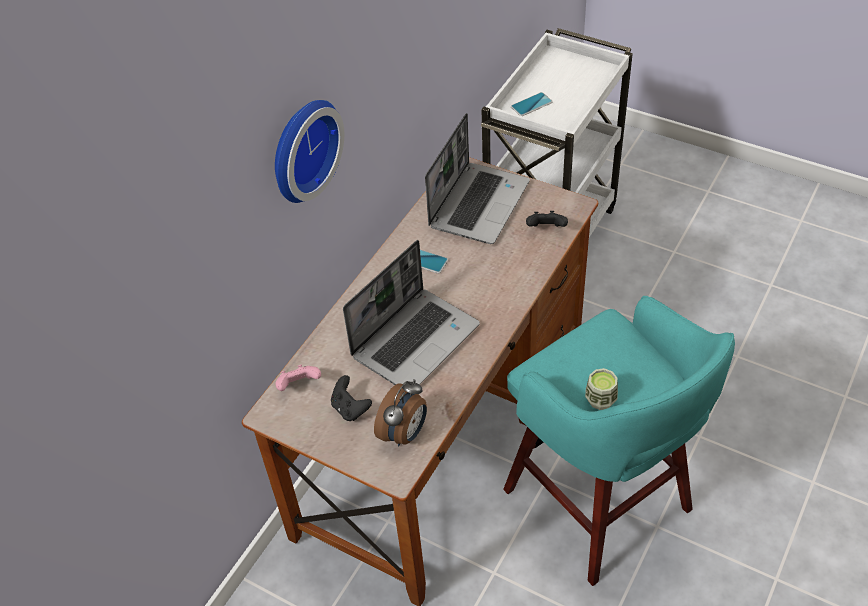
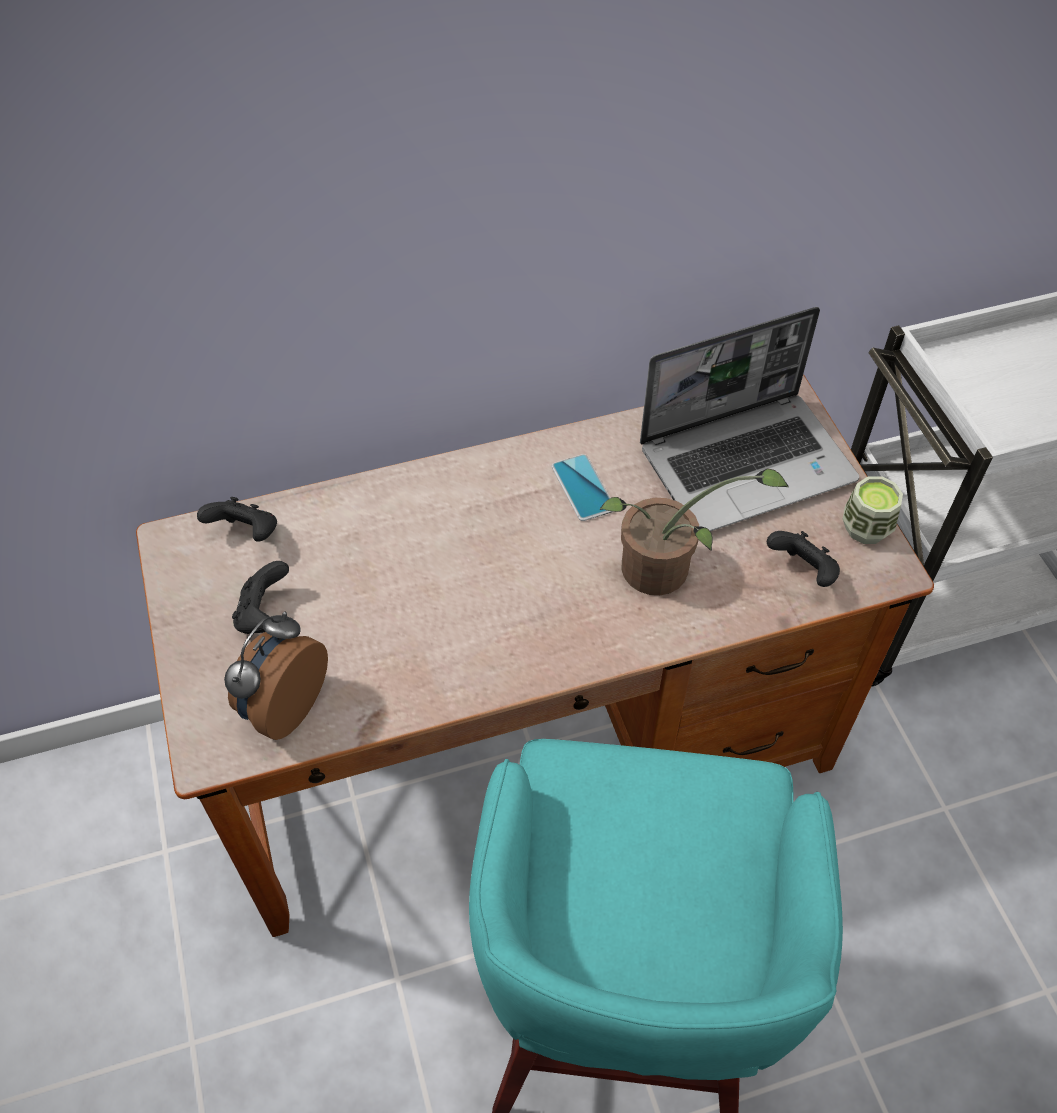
camera: 40 degrees right, 5 degrees up
(299, 385) = (246, 533): pink game controller -> black game controller
(301, 148) = (381, 169): wall clock -> none
(405, 433) = (283, 705): alarm clock -> alarm clock turned 135 degrees clockwise
(415, 339) = (445, 588): laptop -> none
(495, 268) = (665, 572): none -> potted plant
(531, 105) = (986, 371): phone -> none
(600, 399) = (595, 895): cup -> cup (866, 528)

